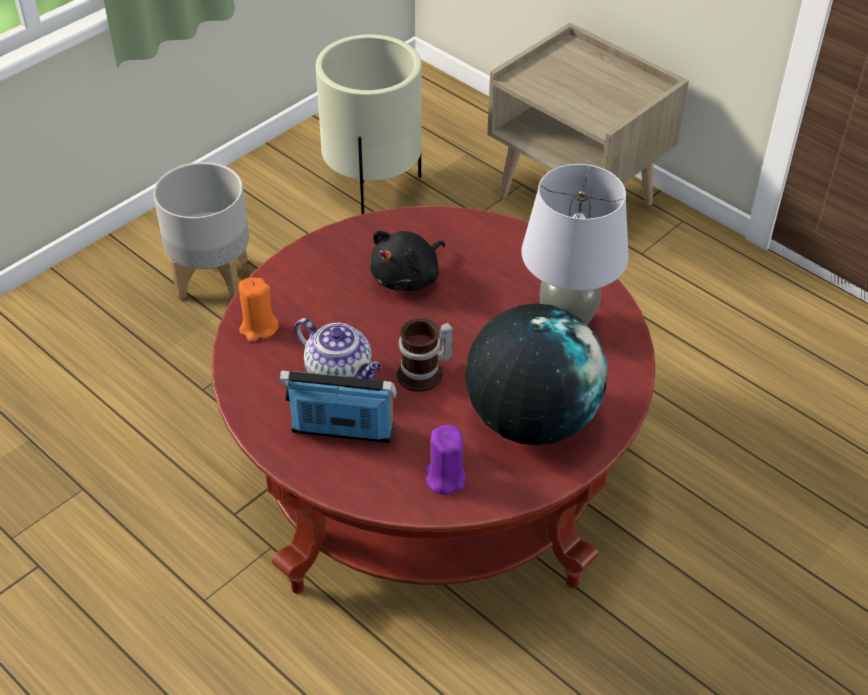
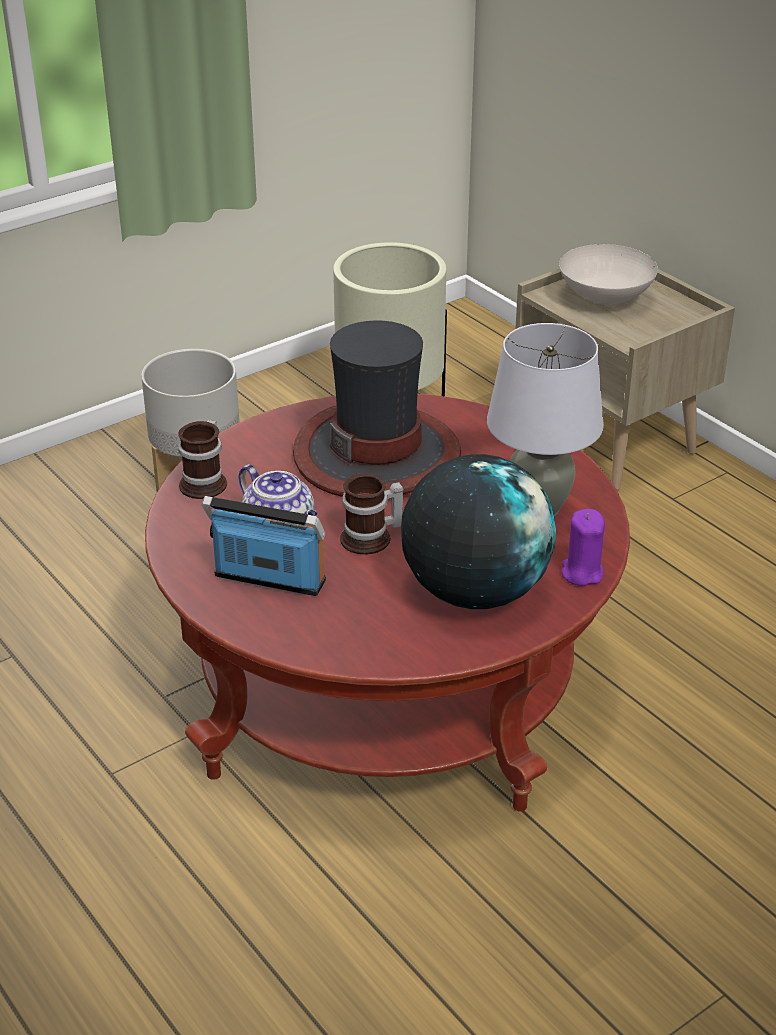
camera: 10 degrees right, 10 degrees down
(258, 328) = (207, 482): orange candle -> mug
(408, 278) = (377, 453): black plush toy -> hat
(445, 478) = (366, 634): purple candle -> purple candle (581, 573)
(572, 80) = (606, 299): none -> white bowl

